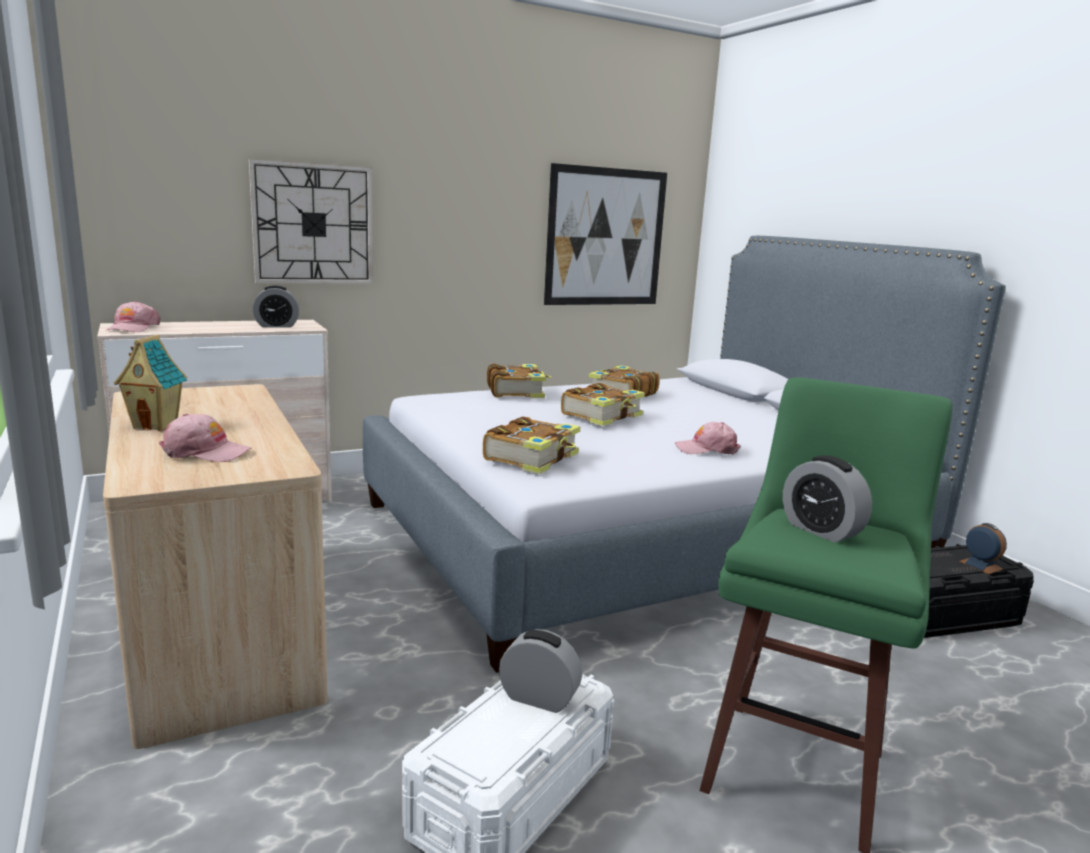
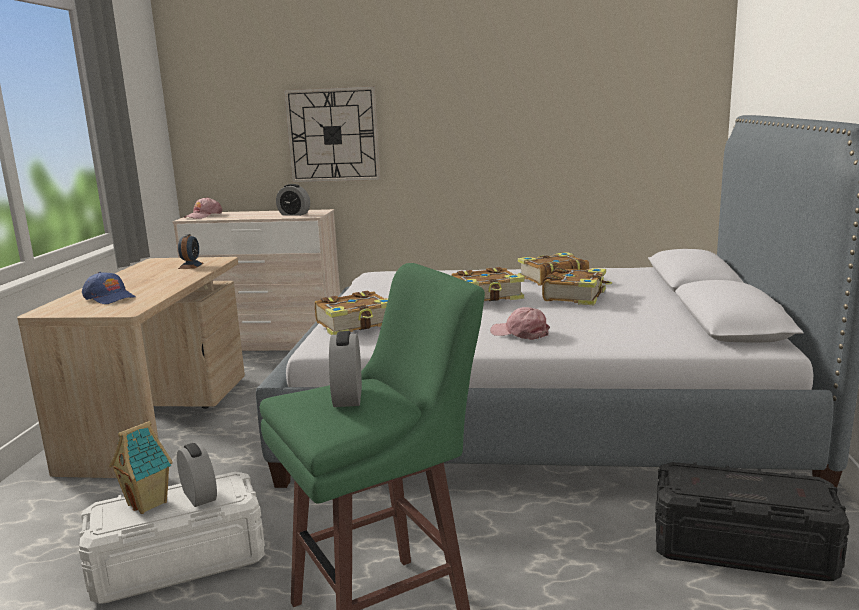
camera: 35 degrees right, 0 degrees up
(156, 425) = (122, 280): toy house -> toy house (149, 503)
(205, 452) = (110, 297): pink cap -> blue cap
(516, 391) = (455, 272): book -> book (576, 296)
(605, 237) = (606, 127): picture -> none
(980, 565) = (777, 497): alarm clock -> alarm clock (191, 266)

